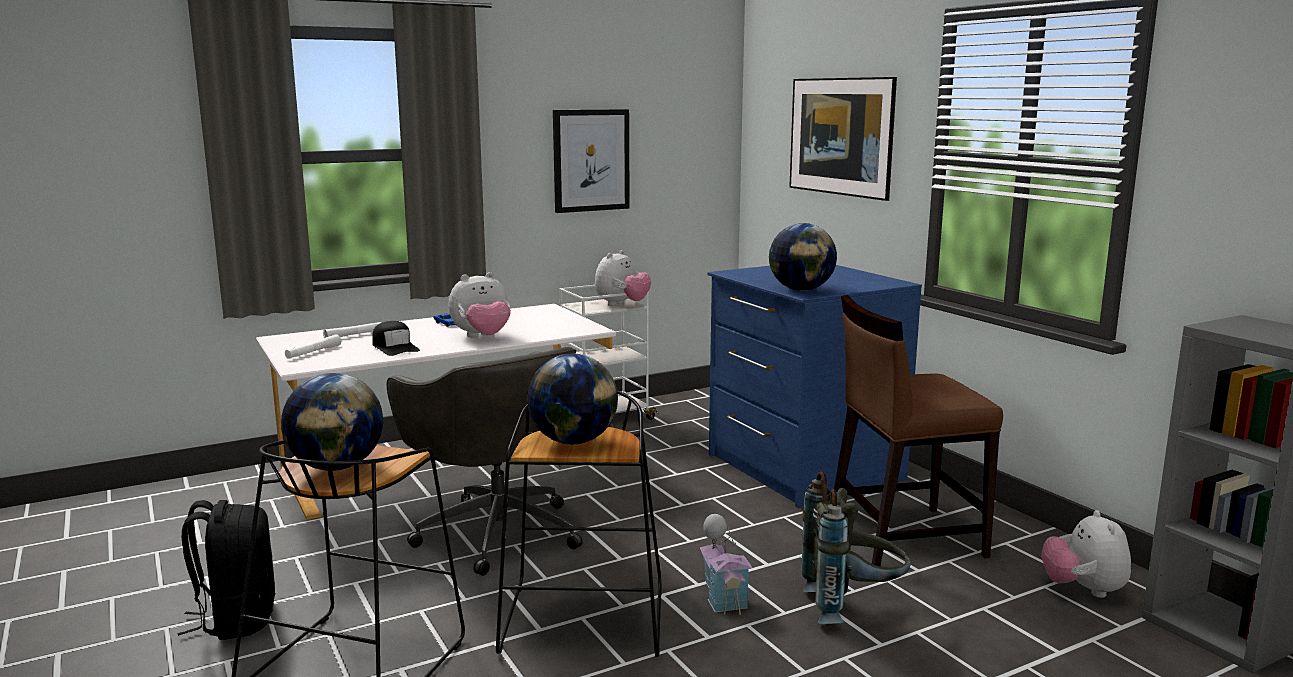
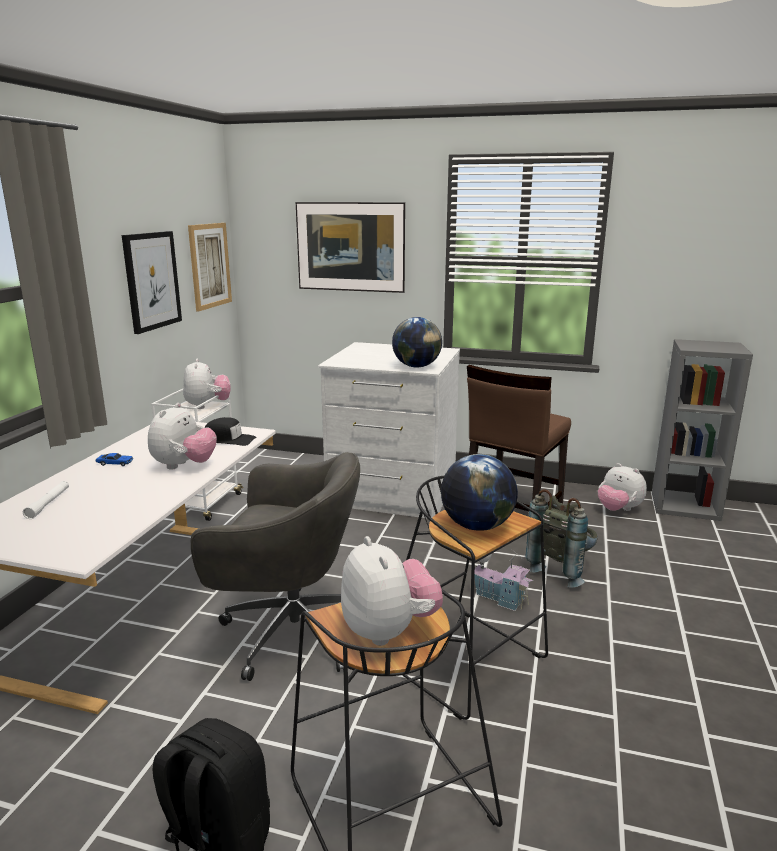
camera: 45 degrees left, 5 degrees up
(313, 352) = (52, 536): white flashlight -> none
(337, 466) = (389, 630): globe -> plush toy
(395, 347) = (129, 502): black cap -> black cap (229, 439)
(693, 152) = (210, 265): none -> picture
(802, 467) = (392, 493): blue dresser -> white dresser

